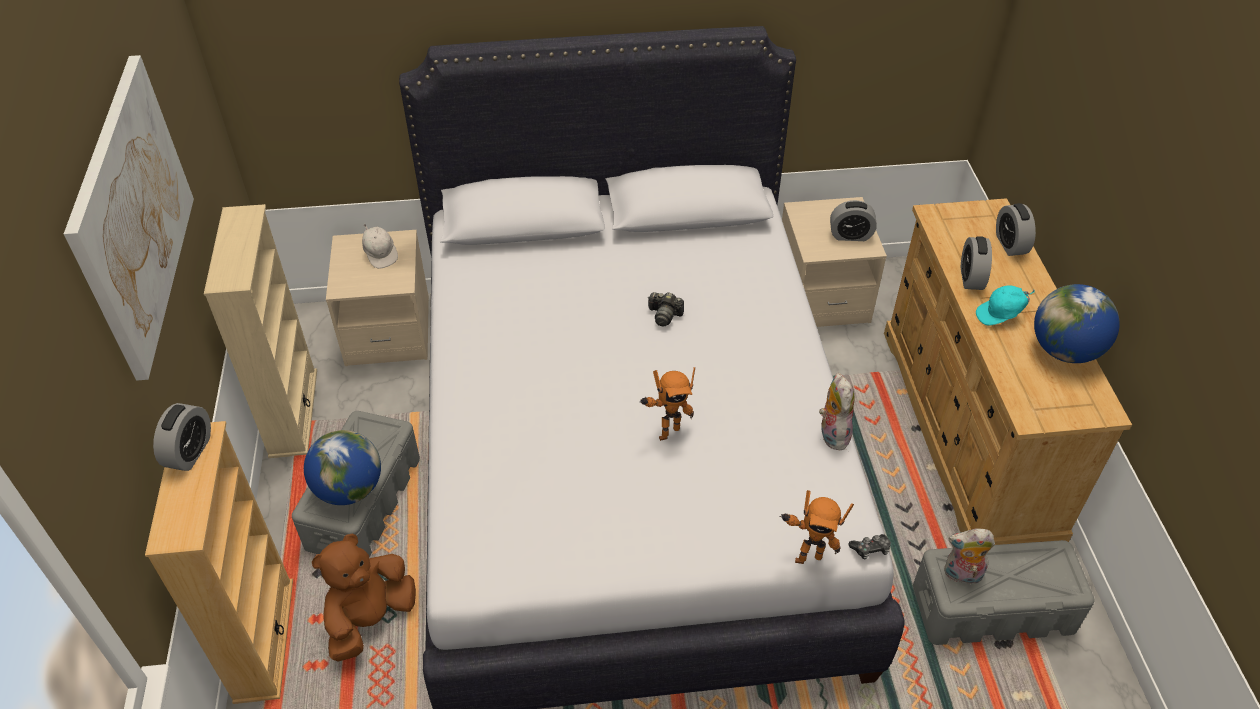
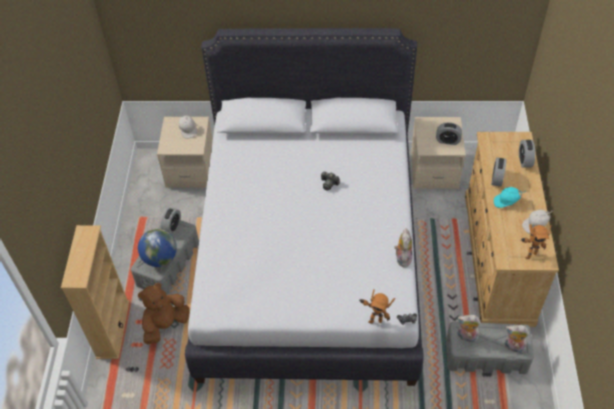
camera: 10 degrees right, 5 degrees up
(132, 214) = (63, 125): picture -> none
(190, 452) = (83, 239): alarm clock -> alarm clock (172, 227)
(293, 413) = (136, 211): beige bookcase -> none
(666, 431) = (318, 248): toy robot -> toy robot (529, 254)
(1052, 584) = (513, 347): none -> plush toy
(1064, 350) = (535, 225): globe -> white cap

